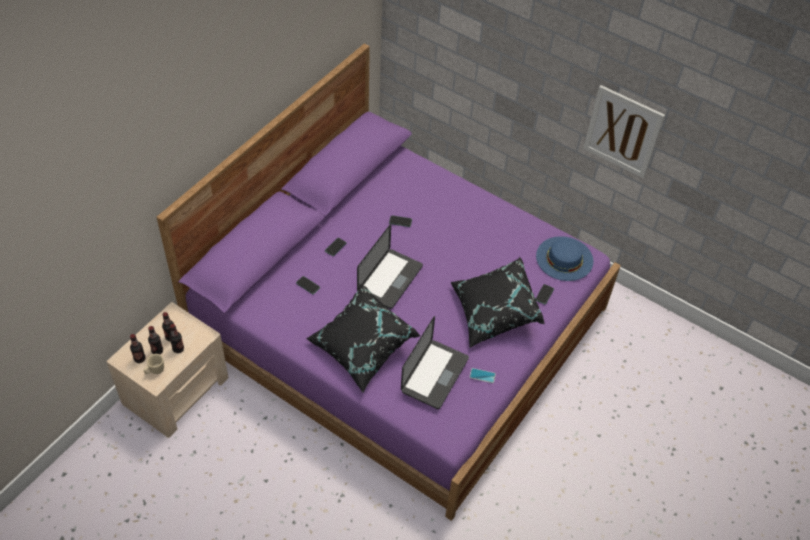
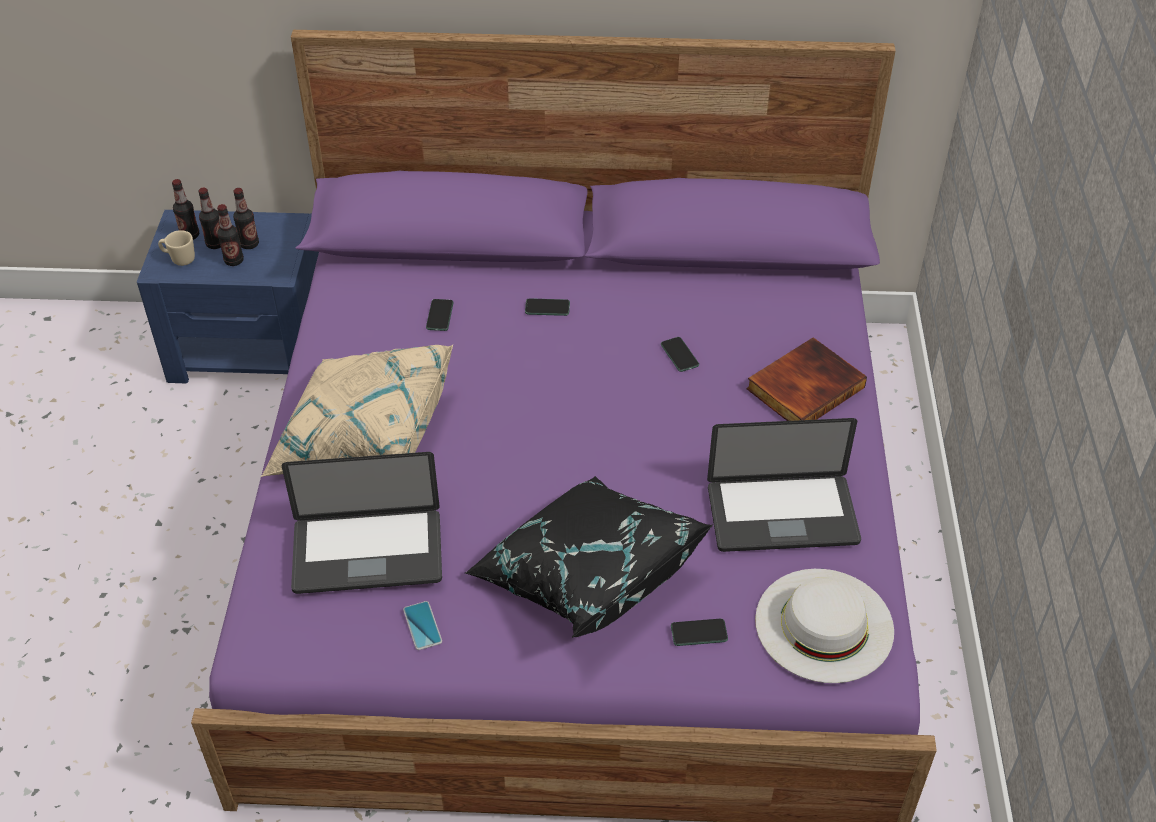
camera: 60 degrees right, 5 degrees down
(176, 390) = (251, 347): beige nightstand -> blue nightstand
(361, 348) = (362, 436): black pillow -> beige pillow
(390, 279) = (536, 401): laptop -> laptop (782, 515)
(449, 195) = (804, 386): none -> book
(564, 258) = (824, 624): blue hat -> white hat
(623, 131) = (1092, 449): picture -> none

